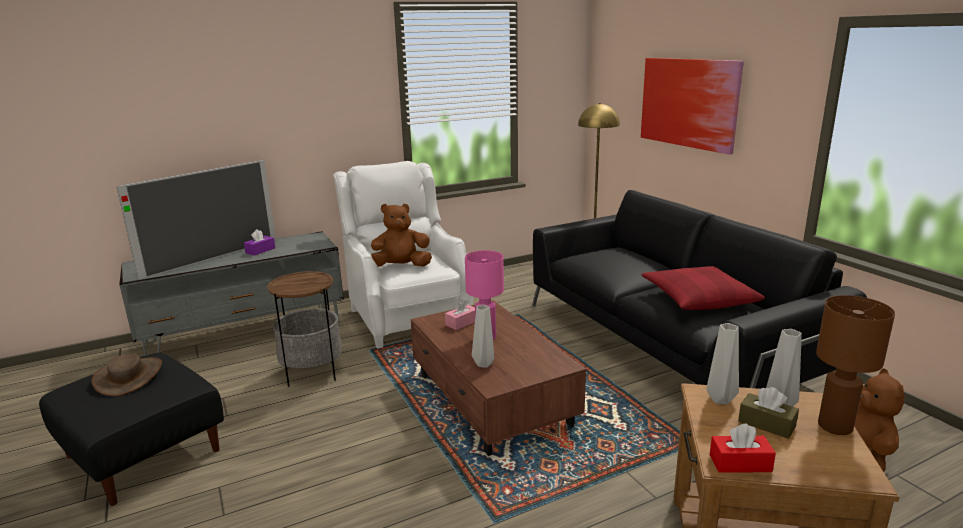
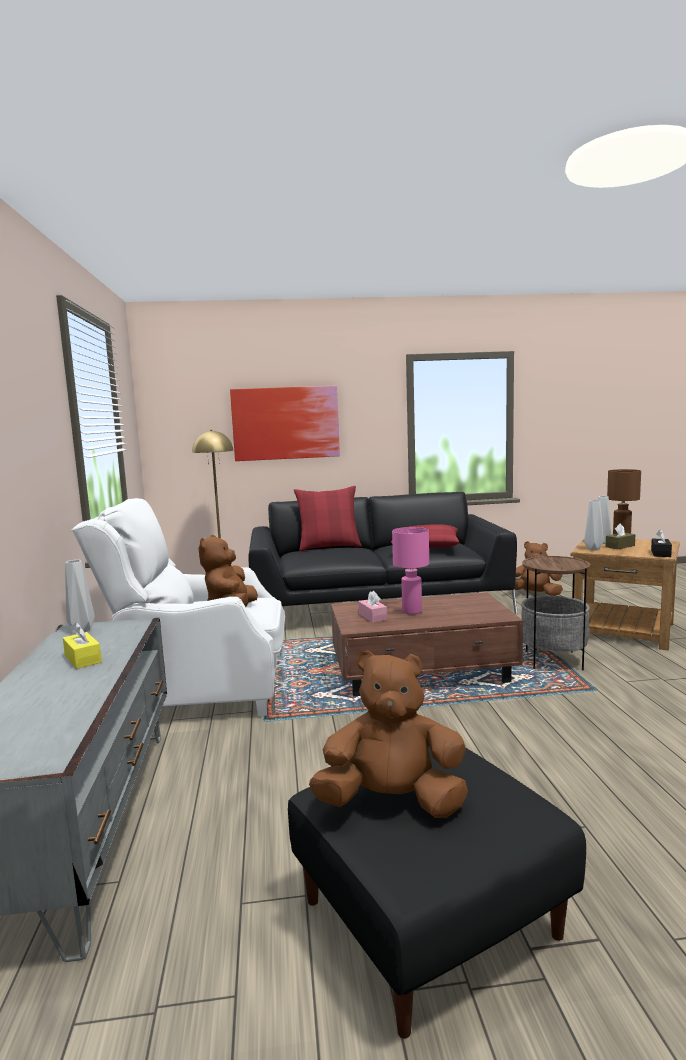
camera: 70 degrees left, 10 degrees down
(129, 377) = (392, 803): brown hat -> brown plush toy
(212, 258) = (55, 692): television -> none
(260, 250) = (83, 659): purple tissue box -> yellow tissue box
(312, 372) = (286, 762): side table -> side table (553, 660)
(483, 364) = (464, 616): grey vase -> grey vase (82, 630)
(644, 256) = (329, 547): none -> red pillow
(740, 463) = (660, 553): red tissue box -> black tissue box

